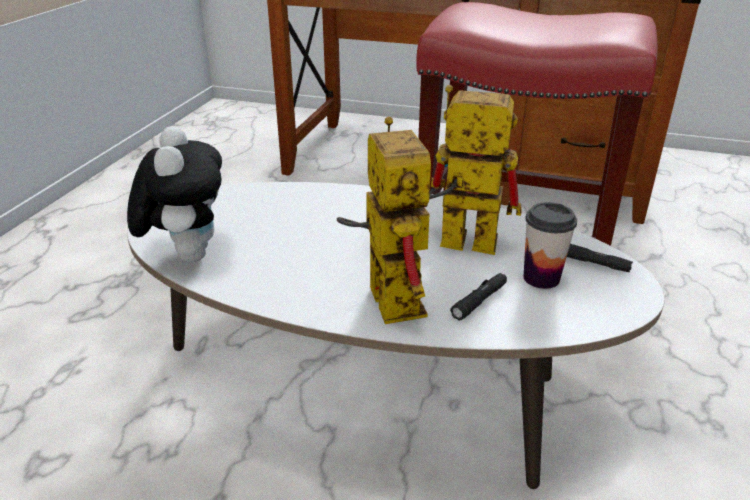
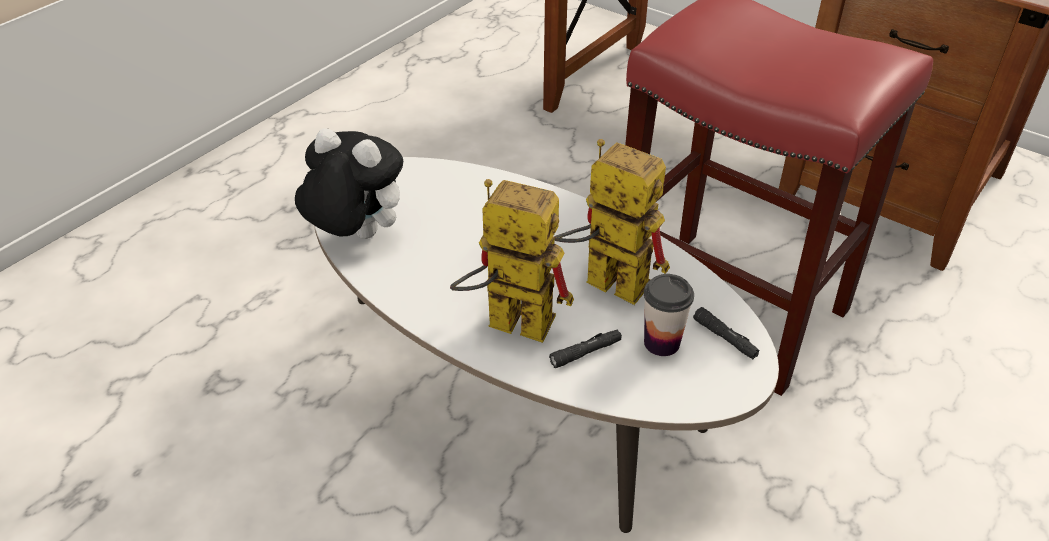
camera: 20 degrees right, 10 degrees up
(187, 254) = (355, 236): plush toy -> plush toy turned 75 degrees counterclockwise
(385, 294) = (505, 323): toy robot -> toy robot turned 75 degrees counterclockwise

